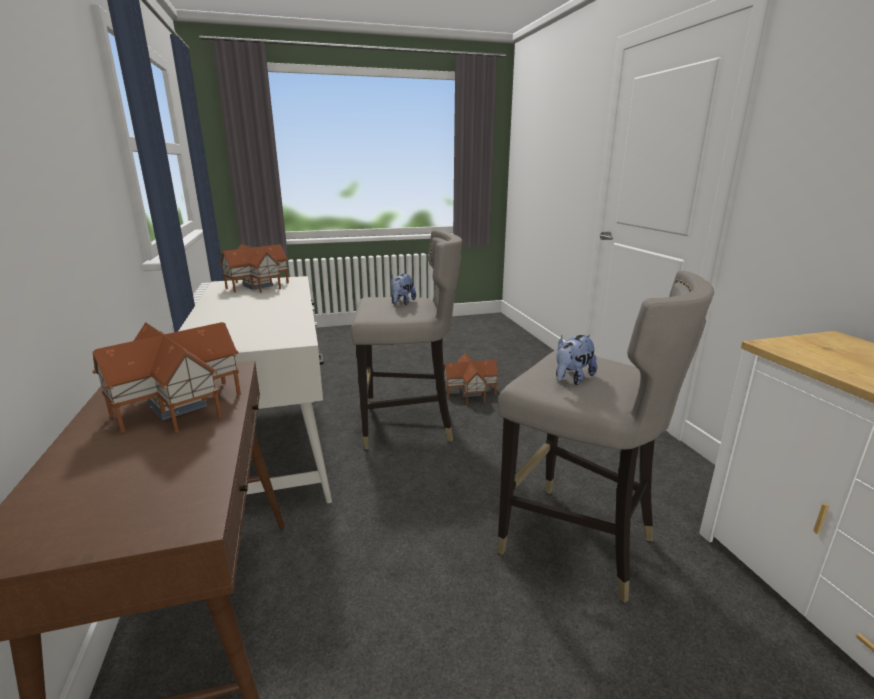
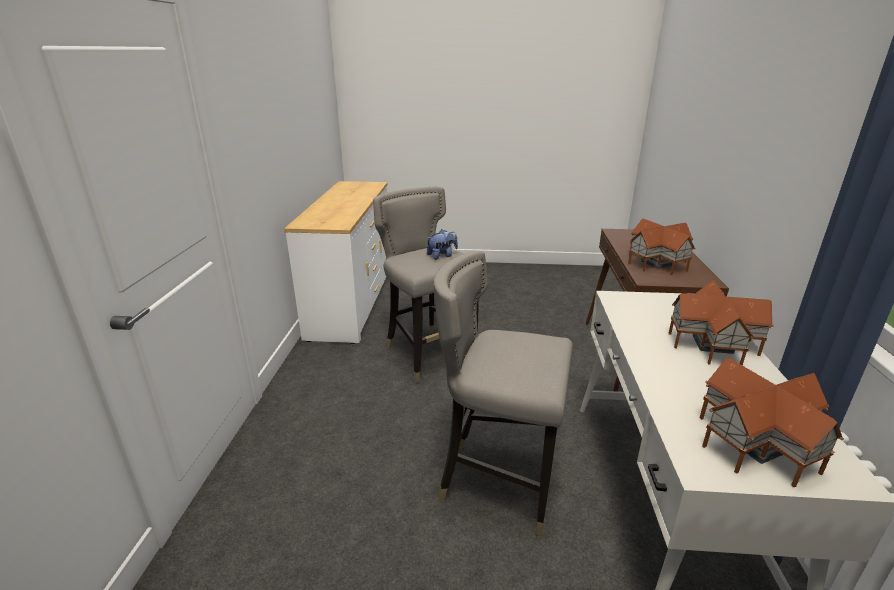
camera: 160 degrees left, 5 degrees up
(402, 303) = (508, 357): plush toy -> none
(470, 392) = (383, 531): toy house -> toy house (711, 343)

